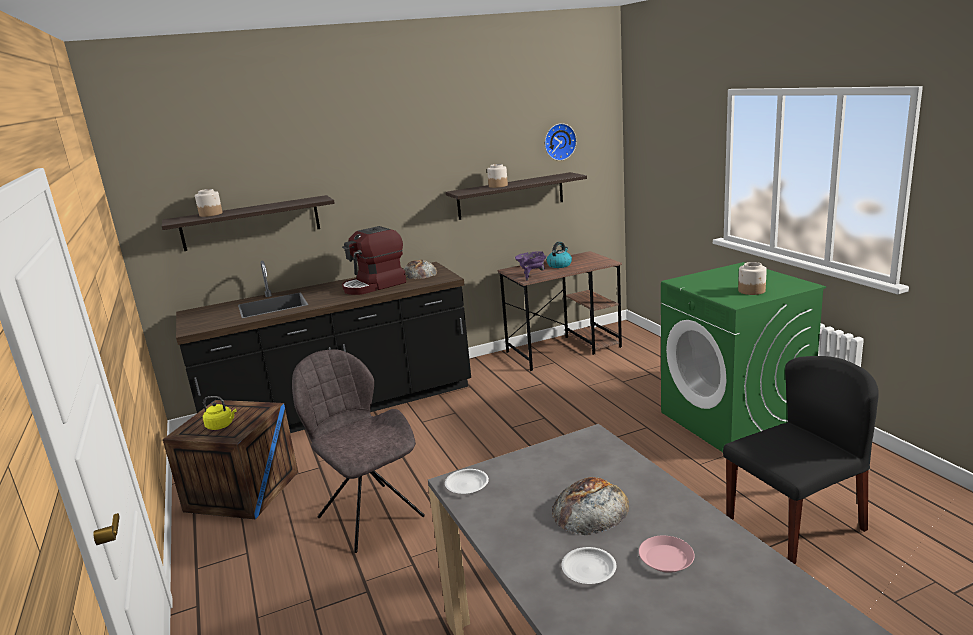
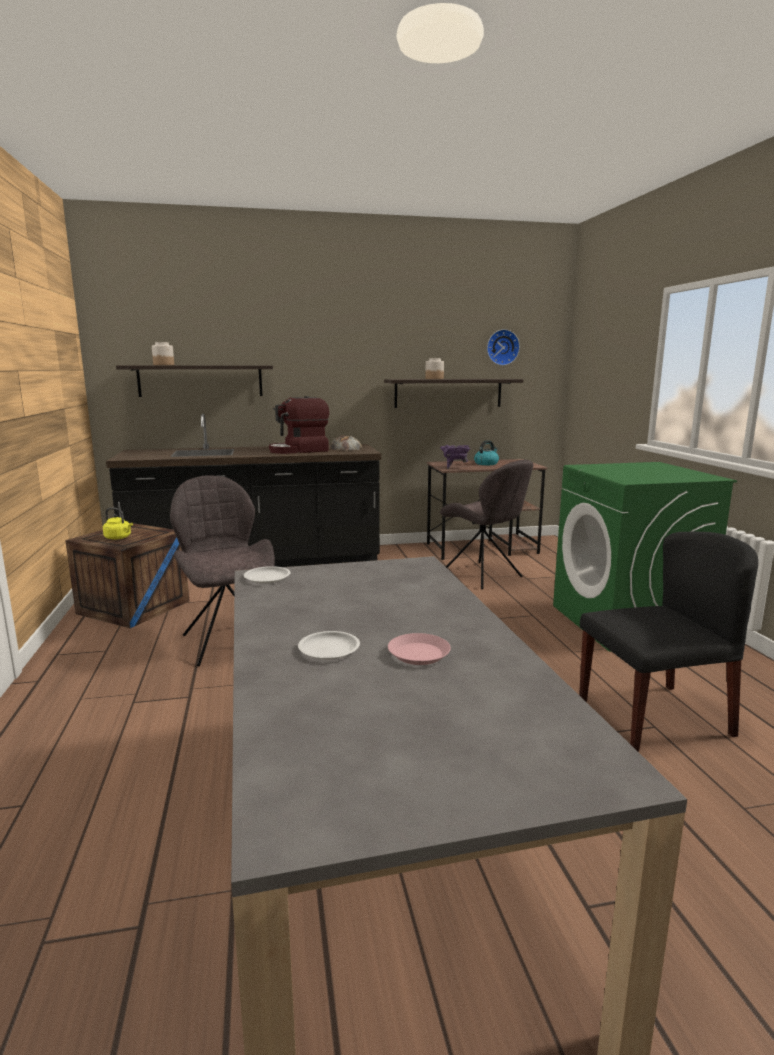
camera: 10 degrees right, 5 degrees down
(580, 386) = (483, 576): none -> grey chair
(590, 508) = (372, 608): bread -> none
(752, 291) = (652, 476): jar -> none

